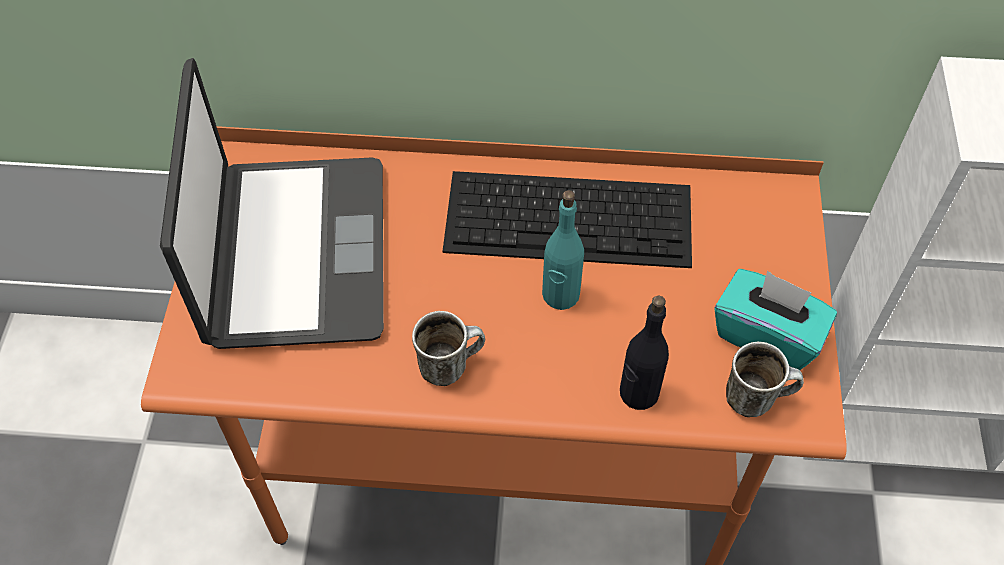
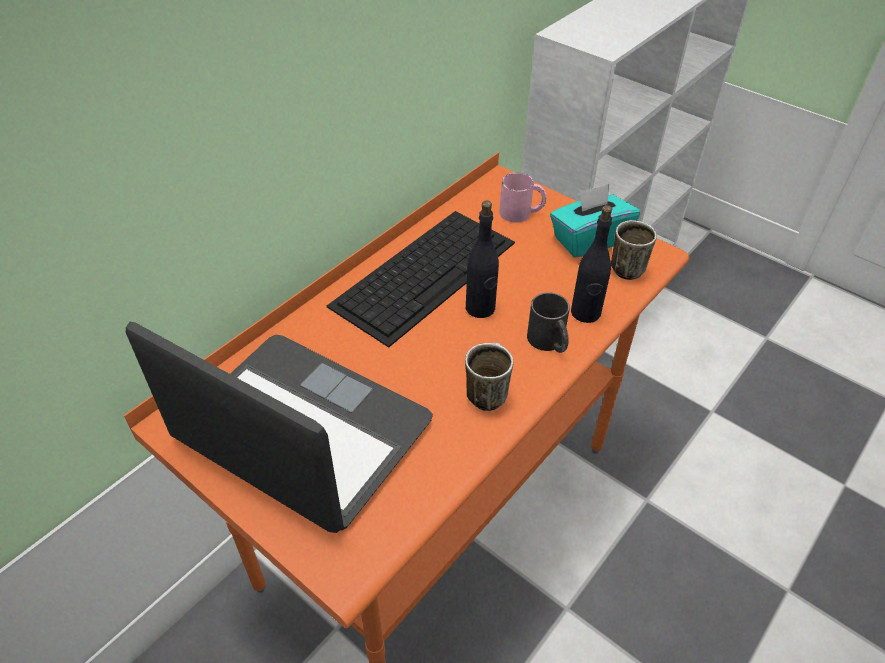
camera: 55 degrees left, 10 degrees down
(560, 295) = (480, 308): turquoise bottle -> black bottle
(563, 382) = (549, 342): none -> black mug
(750, 246) = (521, 213): none -> pink mug

